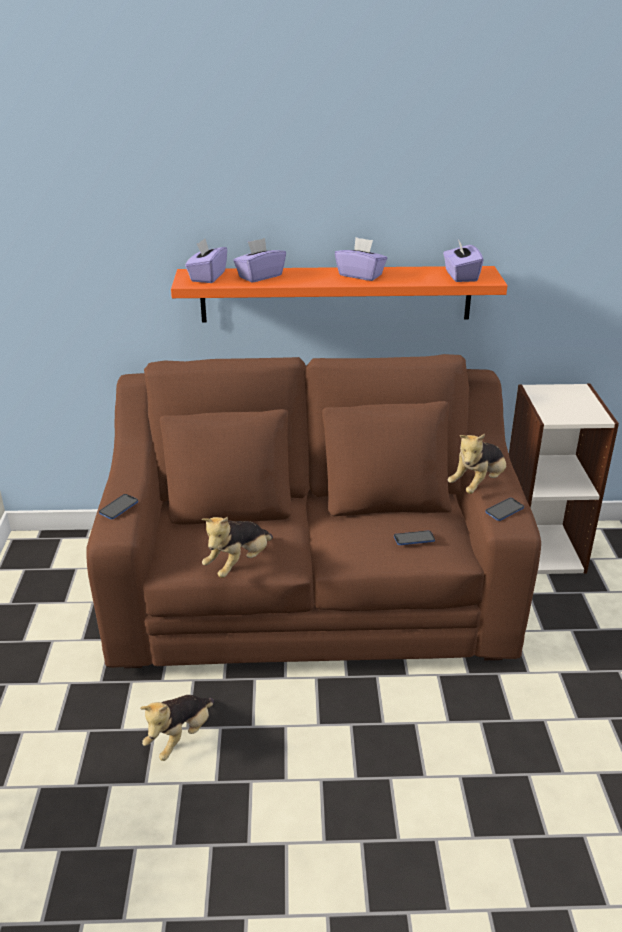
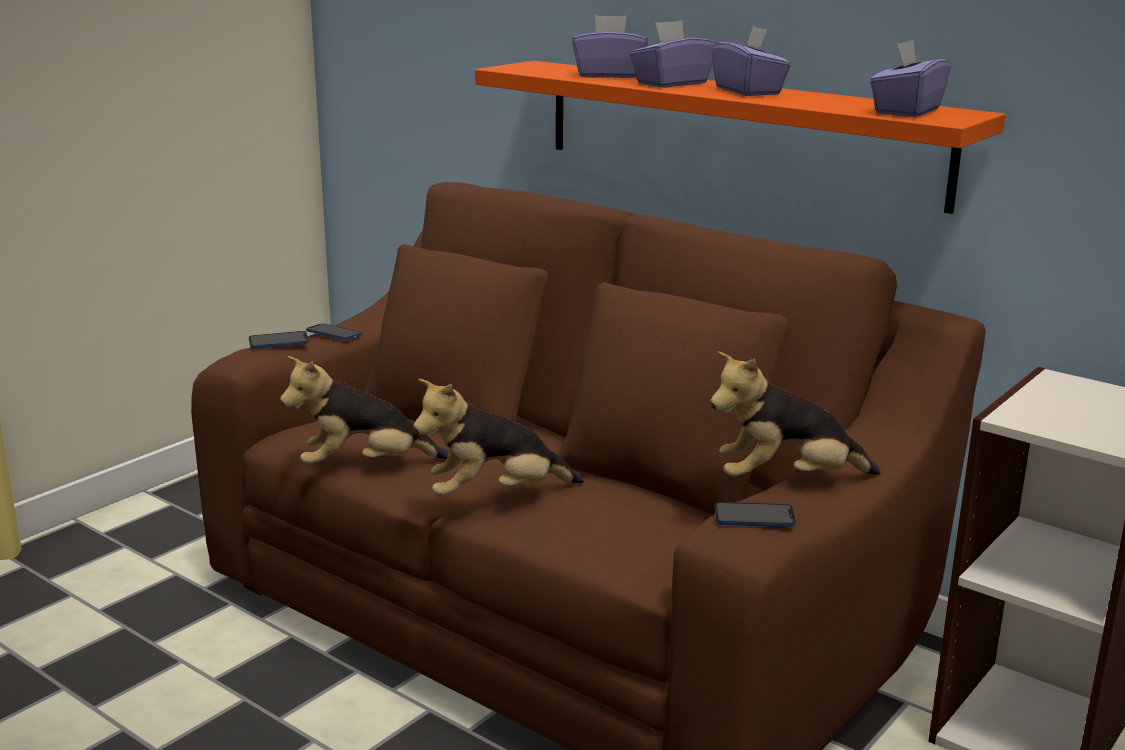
camera: 40 degrees right, 10 degrees down
(180, 737) = (192, 684): plush toy -> plush toy (495, 495)
(207, 277) = (544, 68): purple tissue box -> purple tissue box (671, 83)
(414, 539) = (611, 523): phone -> phone (334, 333)

